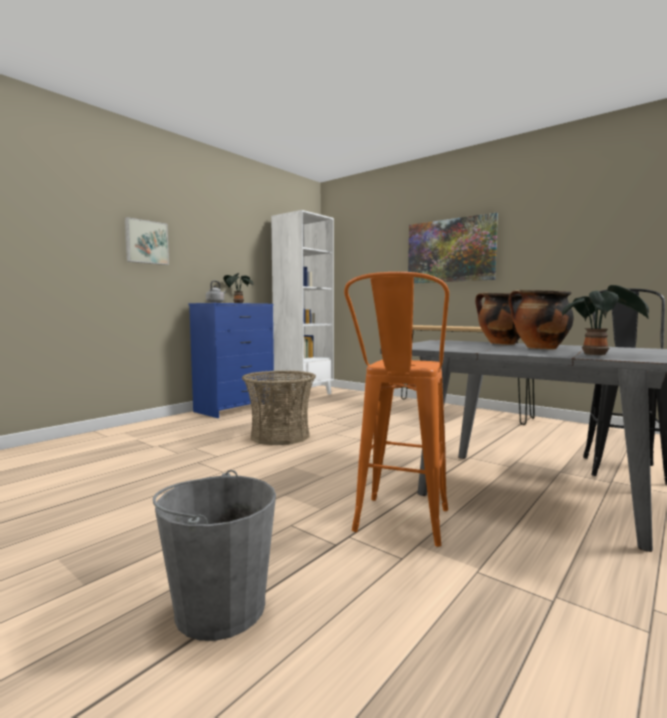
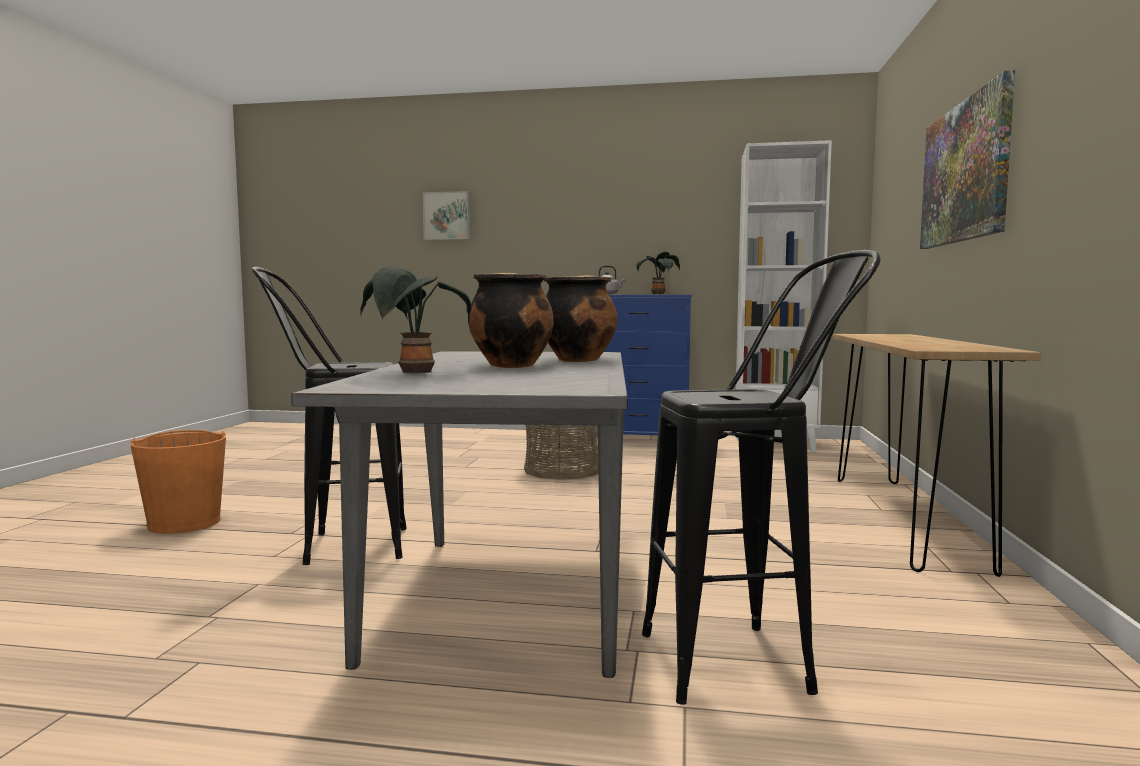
camera: 60 degrees right, 0 degrees up
(146, 242) = (547, 226): picture -> picture (447, 216)
(219, 607) = (184, 523): grey bucket -> orange bucket
(398, 528) = (337, 547): orange stool -> black stool

